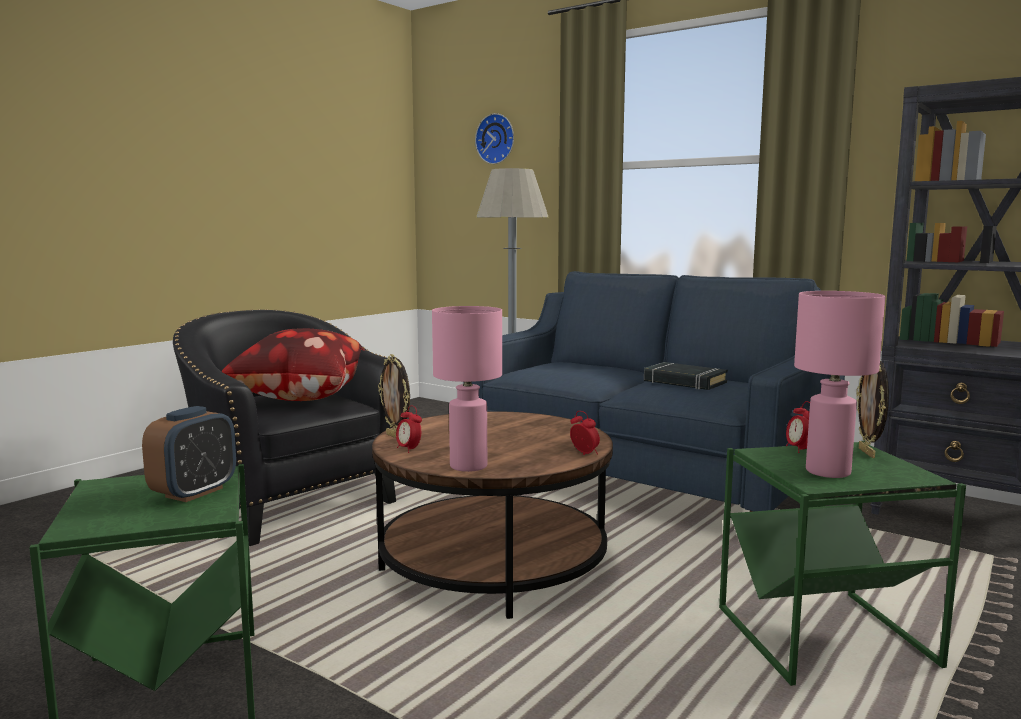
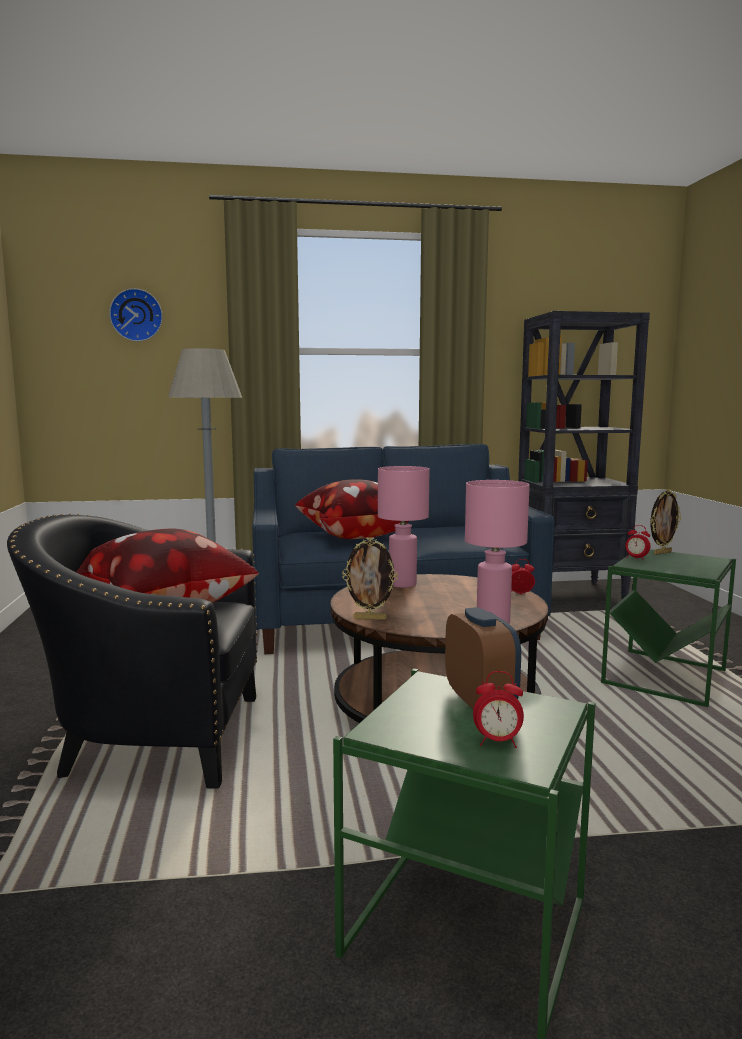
camera: 45 degrees left, 0 degrees up
(409, 449) = (415, 624): alarm clock -> alarm clock (497, 742)
(585, 372) = (353, 536): none -> pillow
(684, 382) = (443, 531): black book -> none
(828, 471) = (684, 566): pink table lamp -> pink table lamp (402, 584)
(868, 453) = (662, 553): picture frame -> picture frame turned 75 degrees counterclockwise

